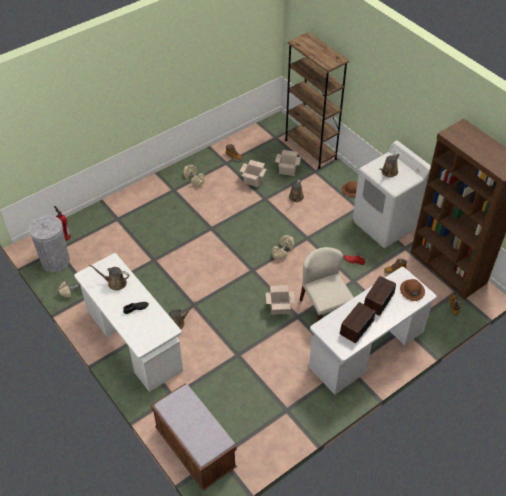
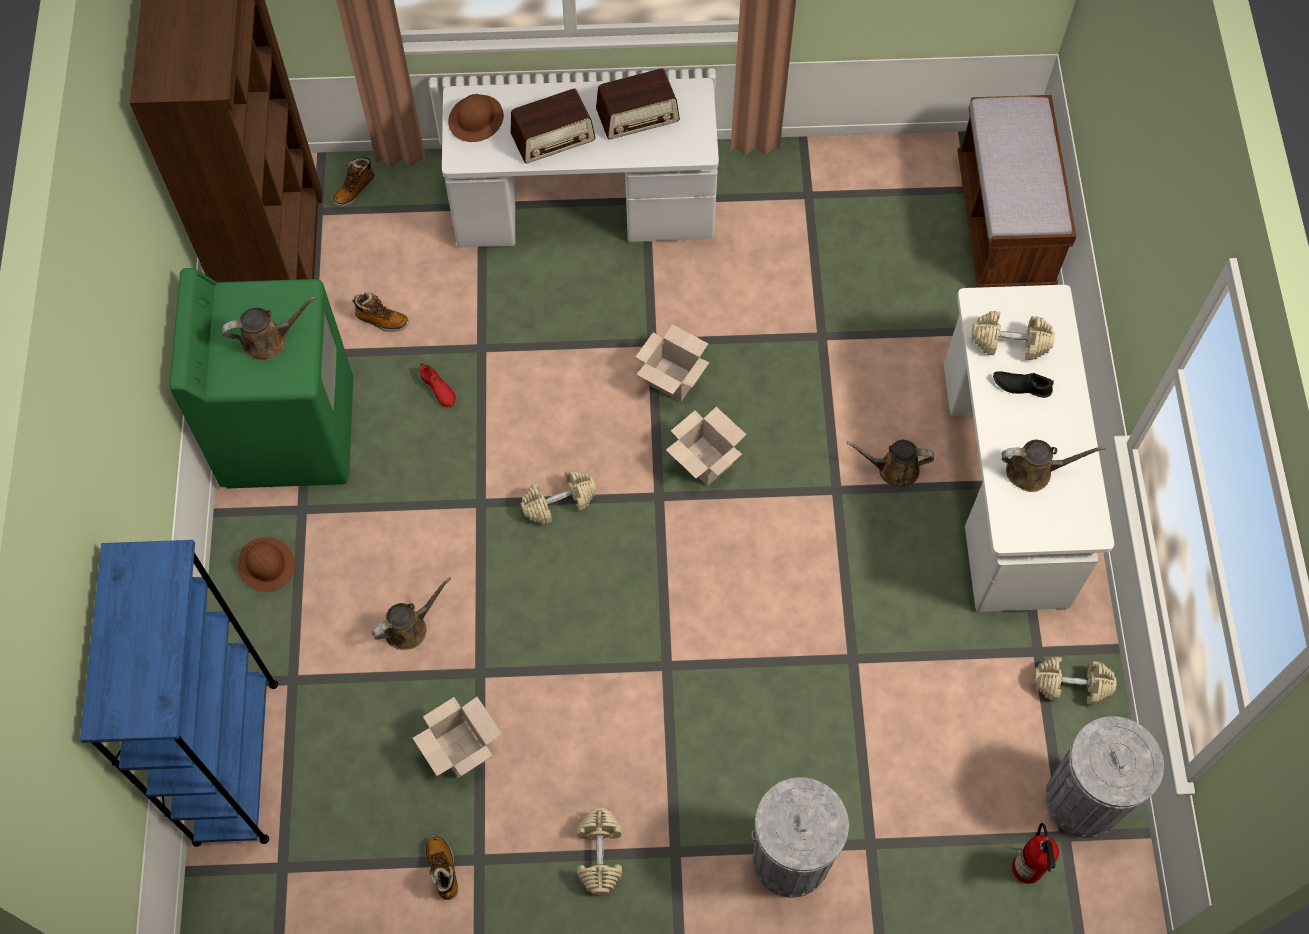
camera: 145 degrees left, 15 degrees up
(115, 283) = (1034, 471): brown watering can -> brown watering can turned 45 degrees counterclockwise
(139, 204) = (790, 858): none -> grey trash can
(149, 321) = (1009, 343): none -> beige dumbbell
(288, 170) = (352, 727): cardboard box -> cardboard box (703, 461)
(310, 149) = (236, 761): brown bookcase -> blue bookcase
(324, 310) = (591, 325): beige chair -> none
(385, 224) = (289, 431): white washing machine -> green washing machine

